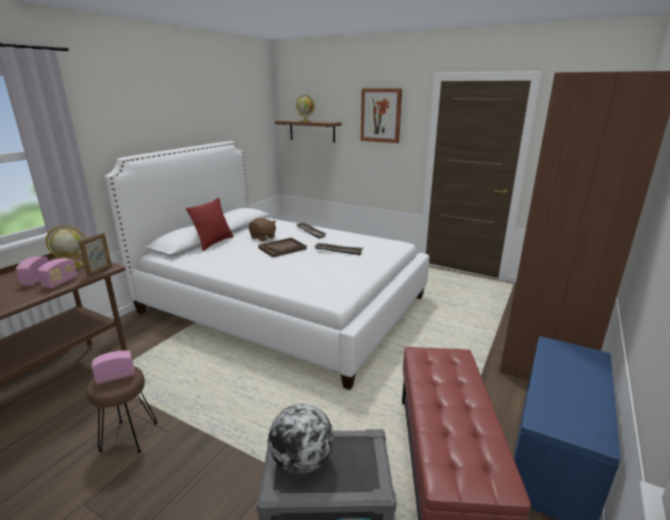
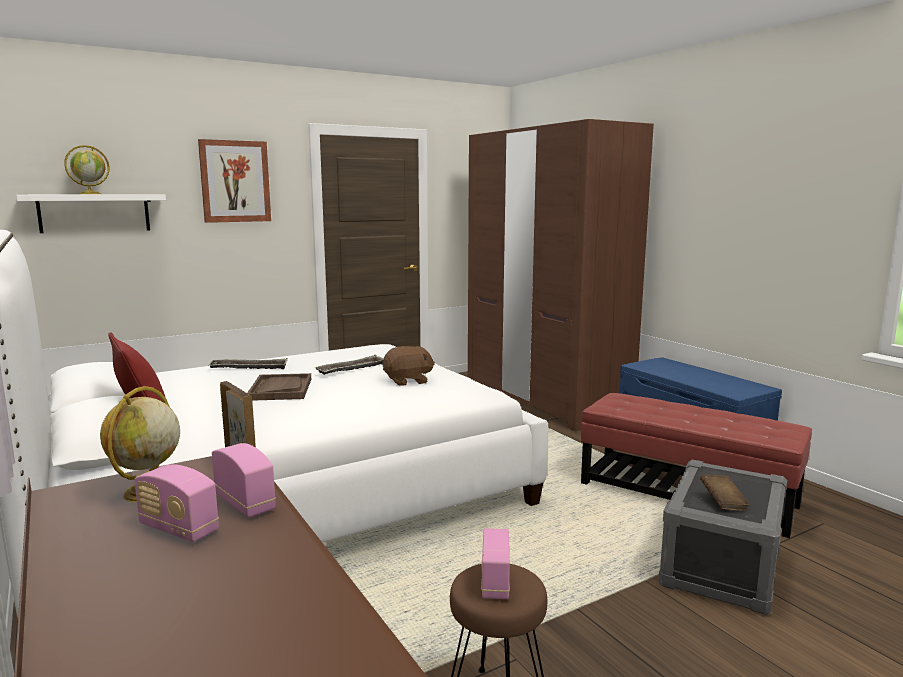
camera: 60 degrees left, 10 degrees down
(263, 237) = (202, 393): brown plush toy -> brown plush toy (408, 381)
(302, 462) = (723, 503): globe -> brown book
(312, 131) = (94, 213): brown shelf -> white shelf

